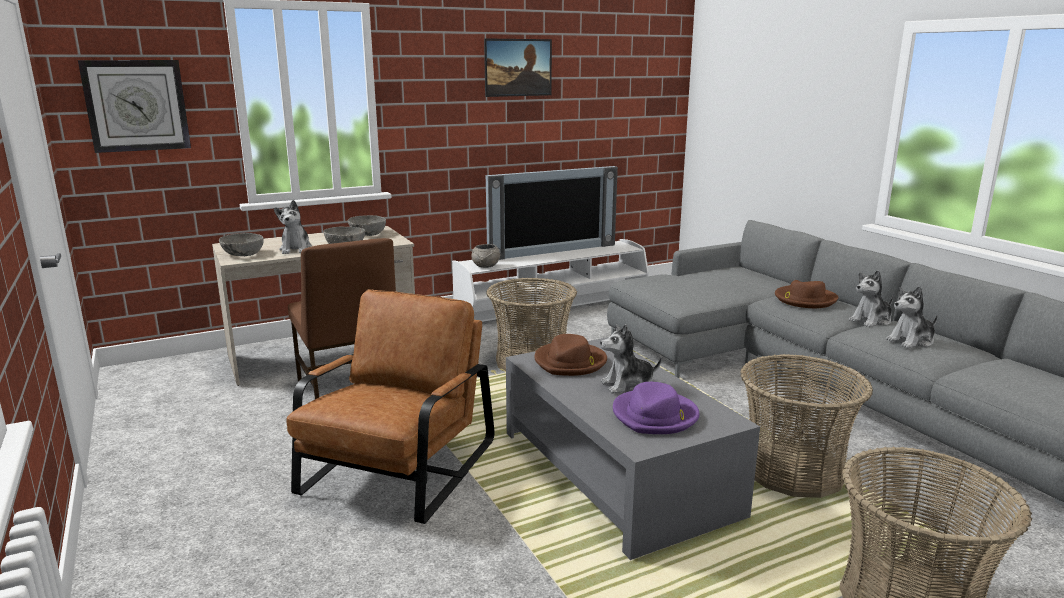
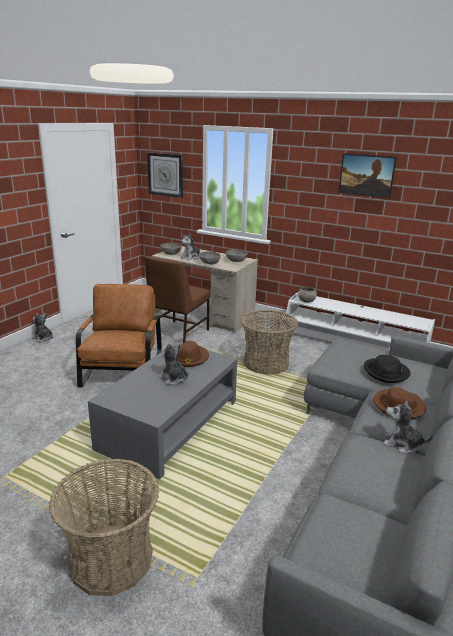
camera: 55 degrees right, 5 degrees up
(398, 468) = (122, 369): brown armchair -> brown armchair turned 75 degrees counterclockwise
(550, 250) = (367, 307): television -> none
(655, 416) = (142, 394): purple hat -> none
(729, 284) = (386, 372): none -> black hat
(792, 470) = (229, 486): basket -> none
(911, 341) = (370, 467): plush toy -> plush toy (43, 338)

